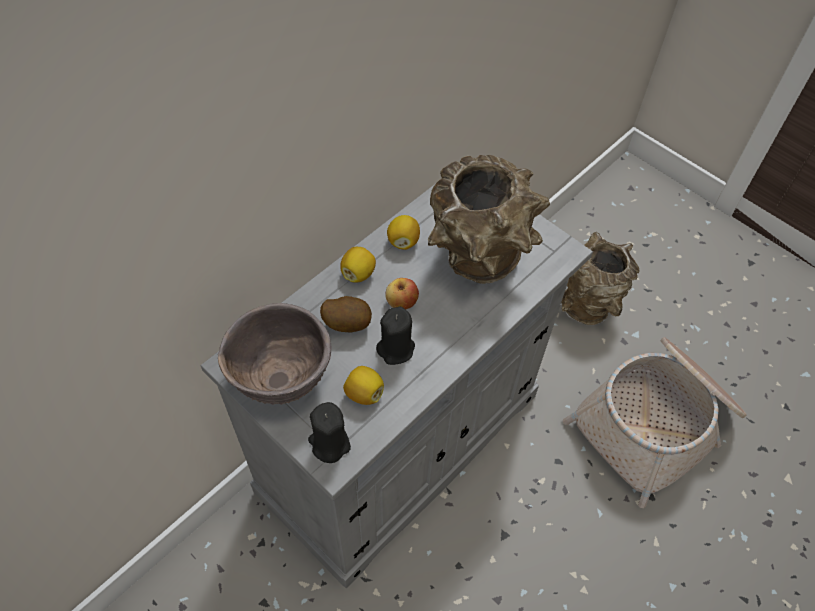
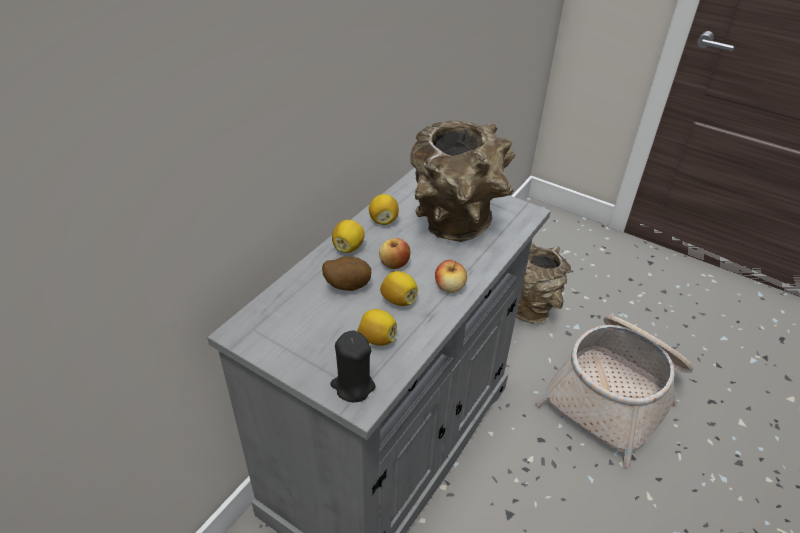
camera: 10 degrees left, 15 degrees down
(282, 378) = (293, 337): brown bowl -> none
(396, 349) = (398, 300): black candle -> lemon
(452, 341) = (449, 287): none -> apple

